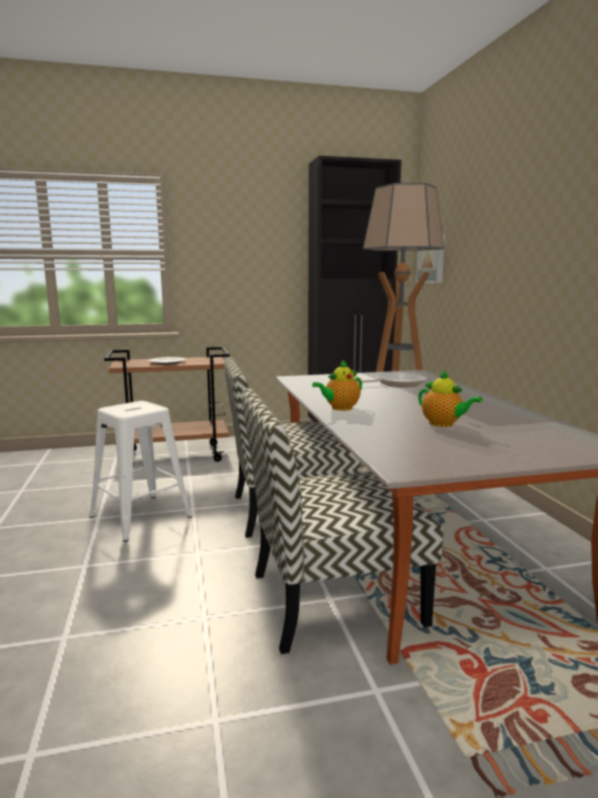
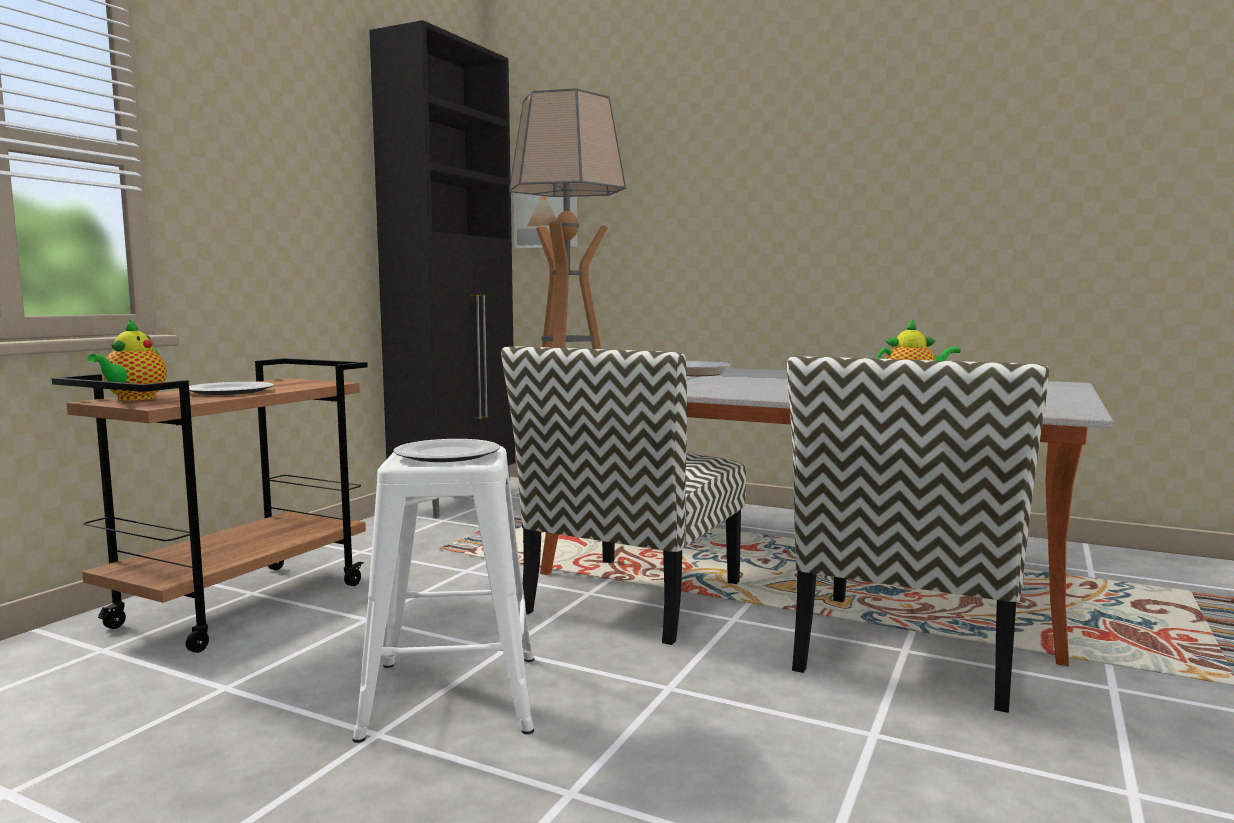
camera: 50 degrees left, 5 degrees down
(132, 408) = (445, 455): none -> plate
(340, 408) = (776, 394): teapot -> teapot (133, 399)

